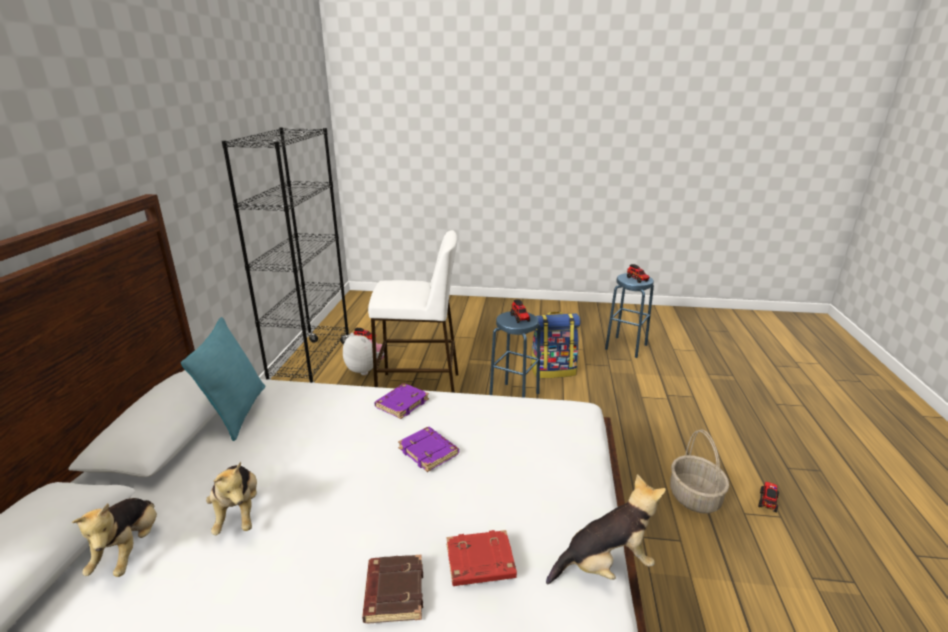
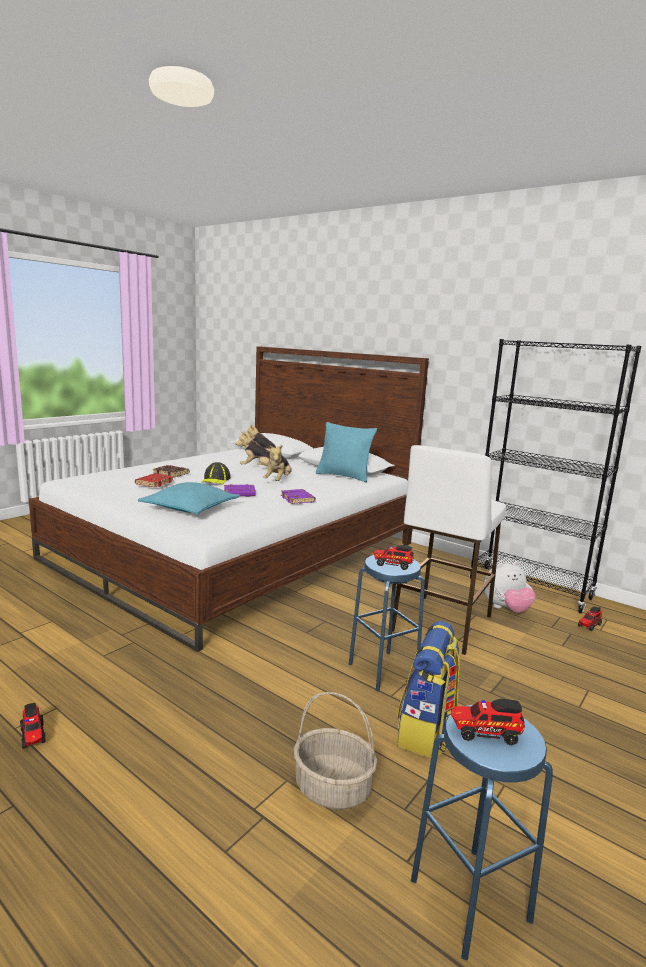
camera: 120 degrees right, 10 degrees down
(380, 510) = (216, 480): none -> cap
(532, 457) = (190, 508): none -> turquoise pillow
(605, 565) = (104, 498): plush toy -> plush toy (278, 481)
(695, 498) = (112, 692): basket -> basket (331, 788)

